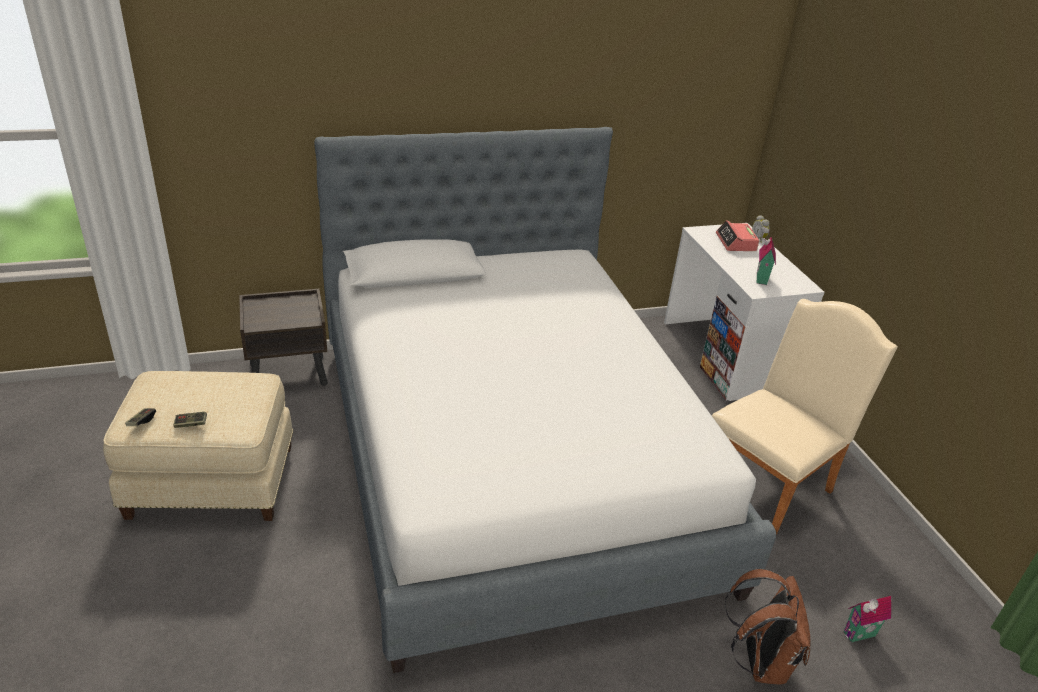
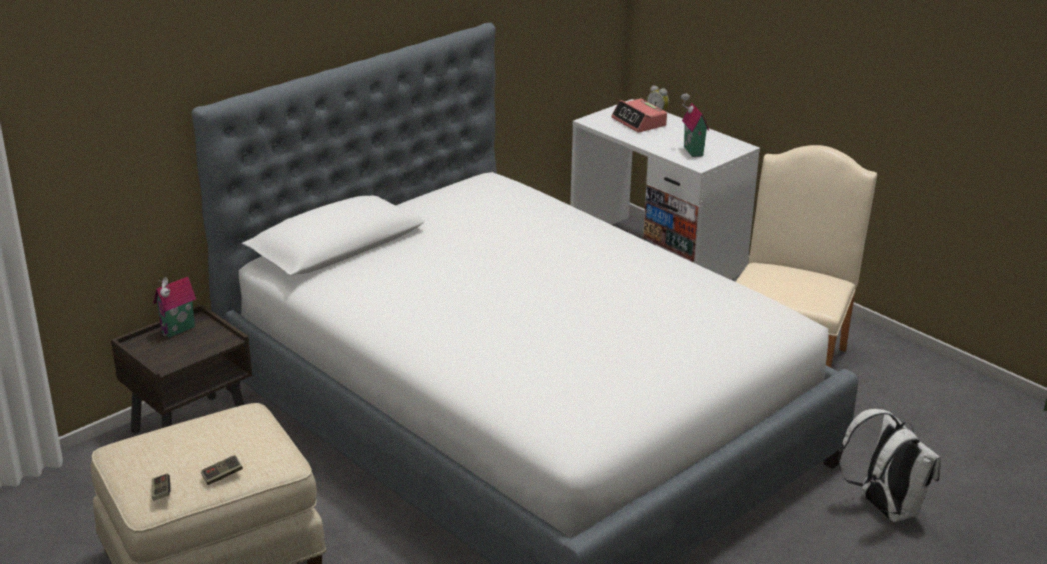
camera: 25 degrees left, 5 degrees down
(759, 661) = (884, 508): brown backpack -> white backpack
(860, 636) = (949, 457): toy house -> toy house (179, 330)

